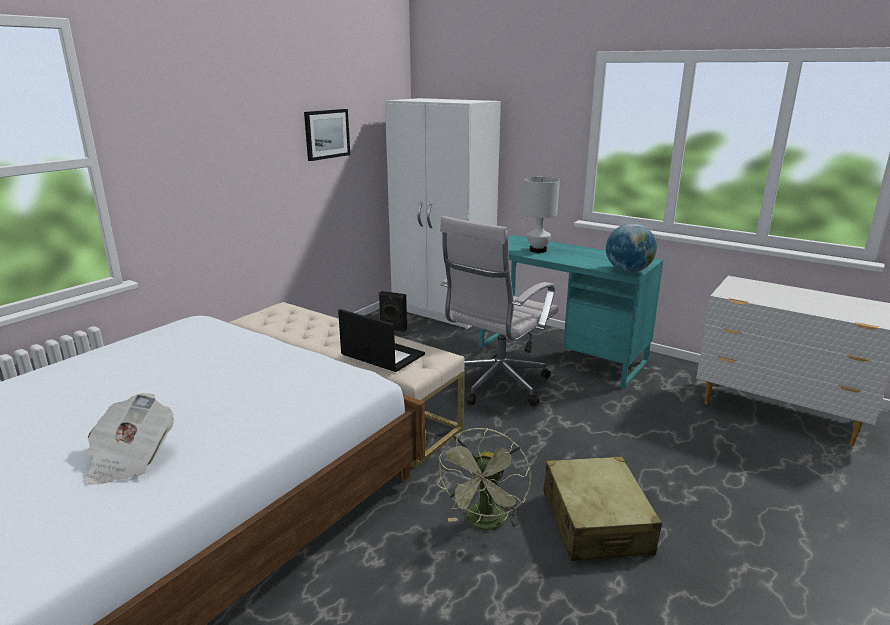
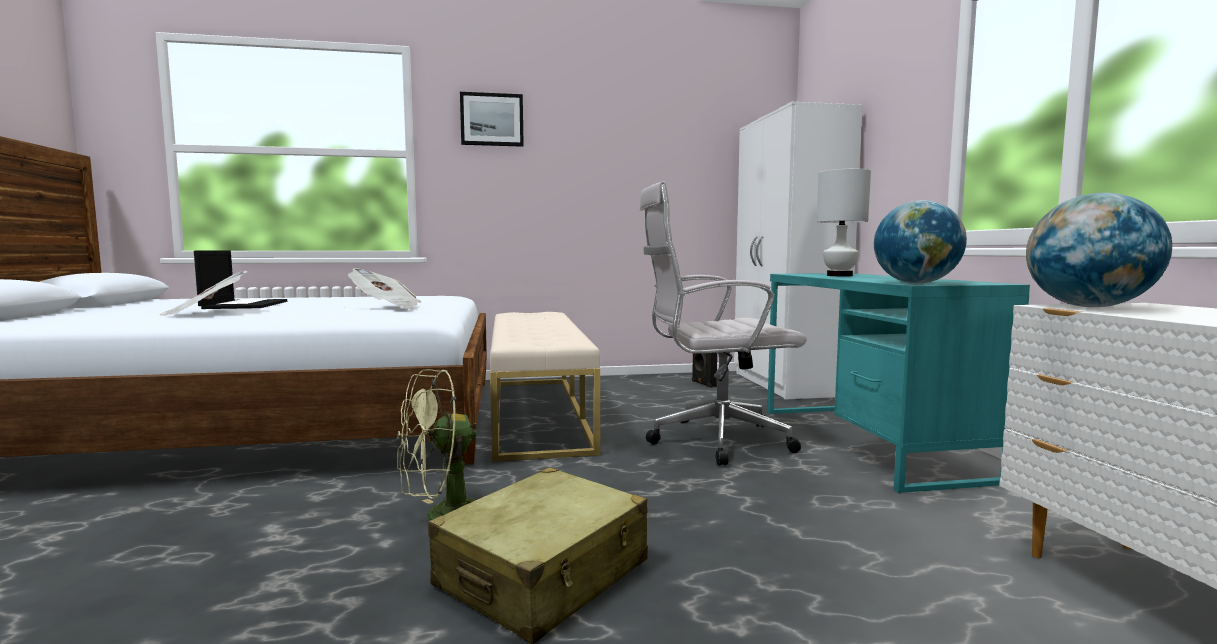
camera: 45 degrees right, 15 degrees down
(271, 374) = (386, 307): none -> newspaper
(326, 134) = (660, 160): picture -> picture (492, 120)
(381, 355) = (528, 334): laptop -> laptop (244, 305)
(736, 293) = (1088, 307): none -> globe

